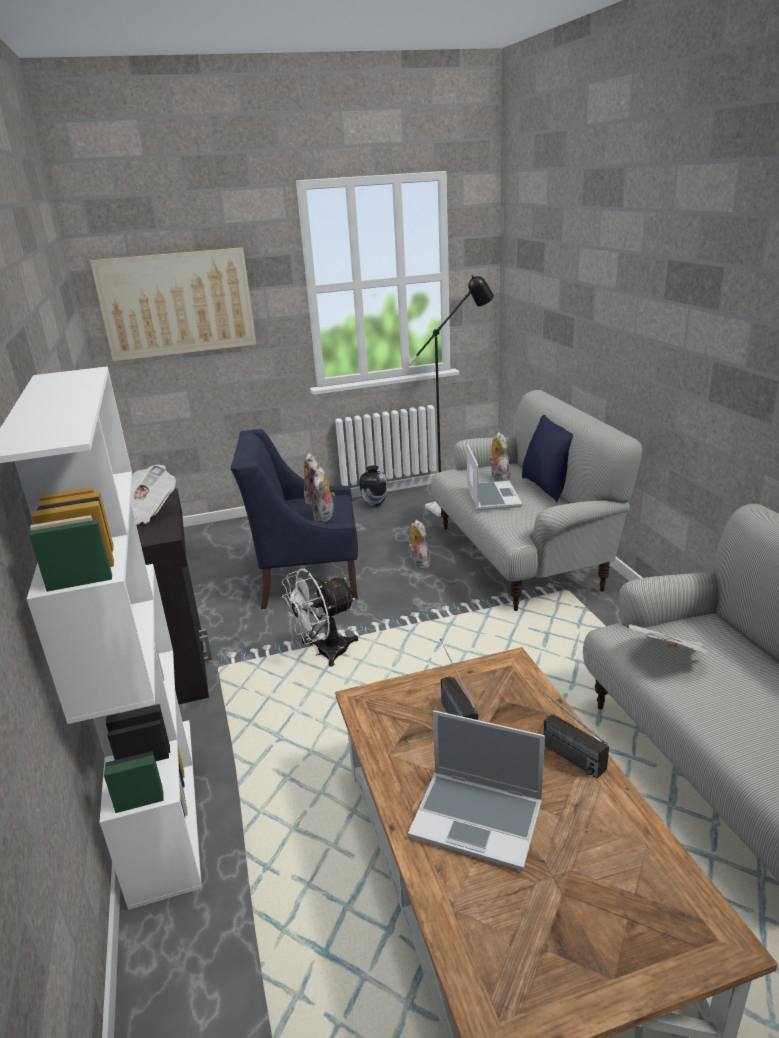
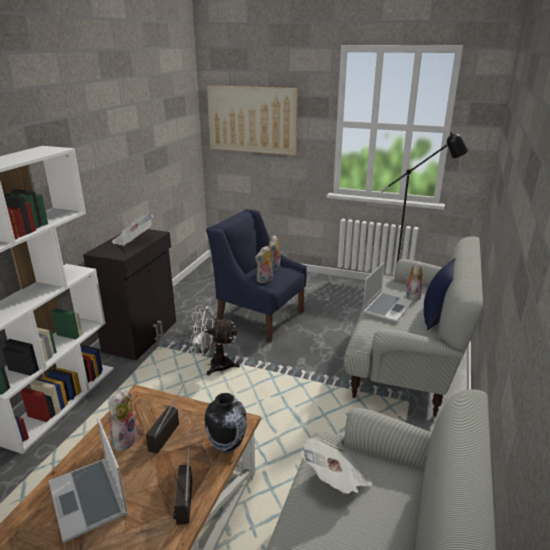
camera: 35 degrees right, 0 degrees up
(374, 505) = (353, 287): vase -> vase (227, 446)
(419, 563) = (332, 336): plush toy -> plush toy (124, 439)

